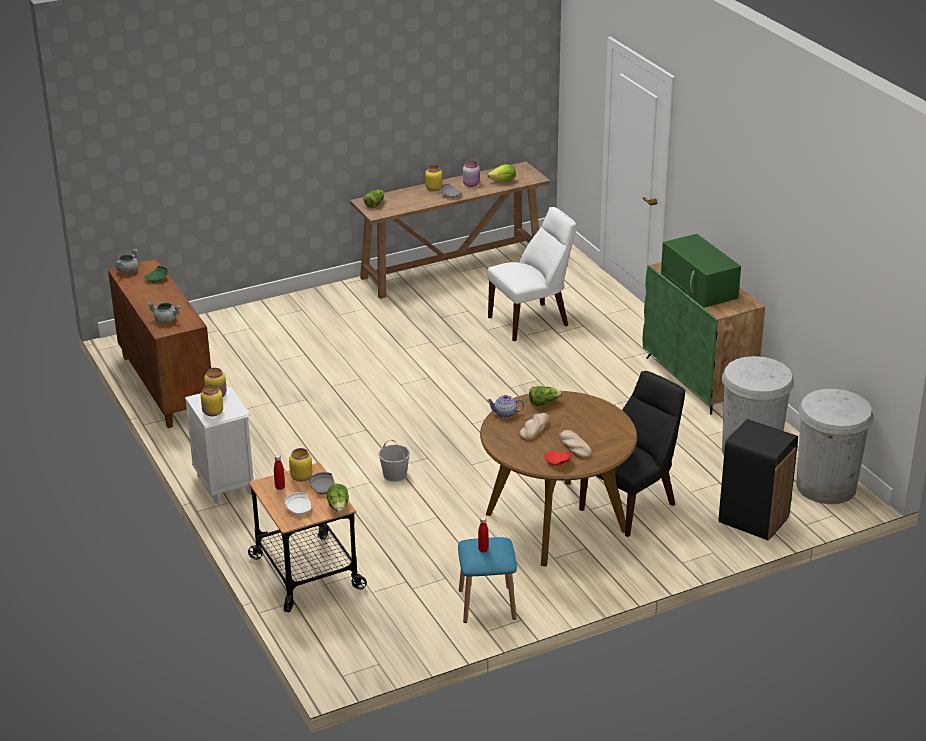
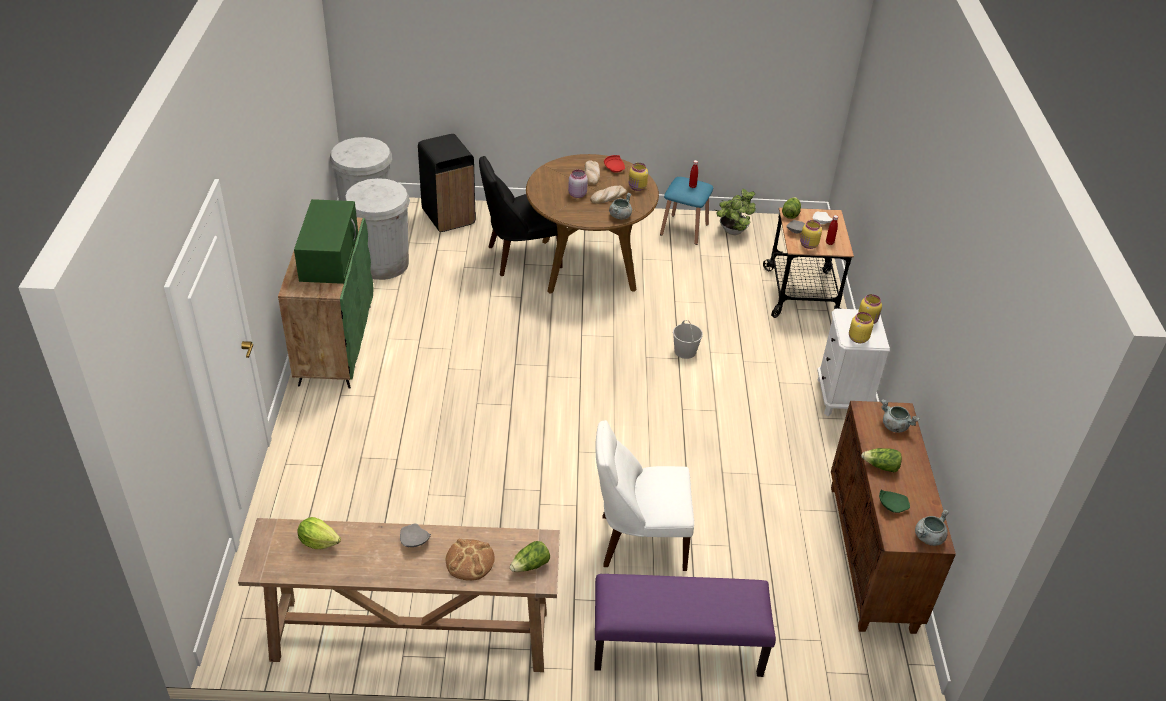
camera: 155 degrees left, 10 degrees up
(285, 308) = (676, 647): none -> purple bench
(411, 197) = (470, 561): none -> bread
(428, 622) = (731, 232): none -> potted plant
(433, 188) = (423, 568): yellow jar -> yellow jar (637, 187)
(471, 184) = (365, 555): pink jar -> pink jar (576, 194)
(505, 414) = (620, 216): teapot -> grey cooking pot
(532, 321) = (405, 489): white chair -> white chair (638, 541)
(543, 403) = (581, 214): lettuce -> lettuce (881, 466)

